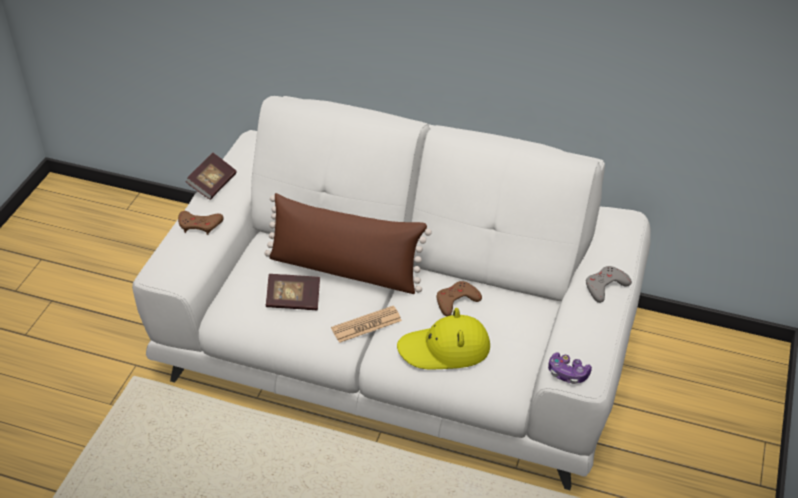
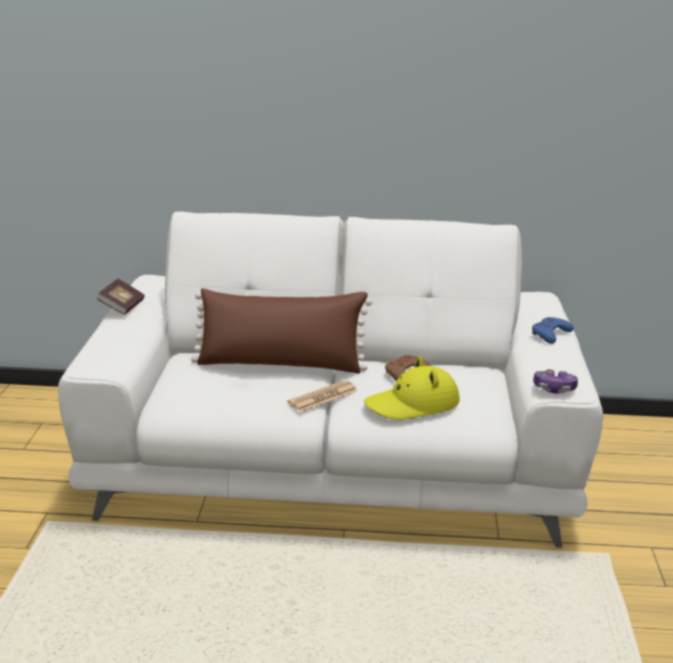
camera: 15 degrees left, 20 degrees down
(200, 225) = (120, 333): brown game controller -> none
(293, 300) = (237, 389): book -> none
(605, 286) = (550, 334): grey game controller -> blue game controller

